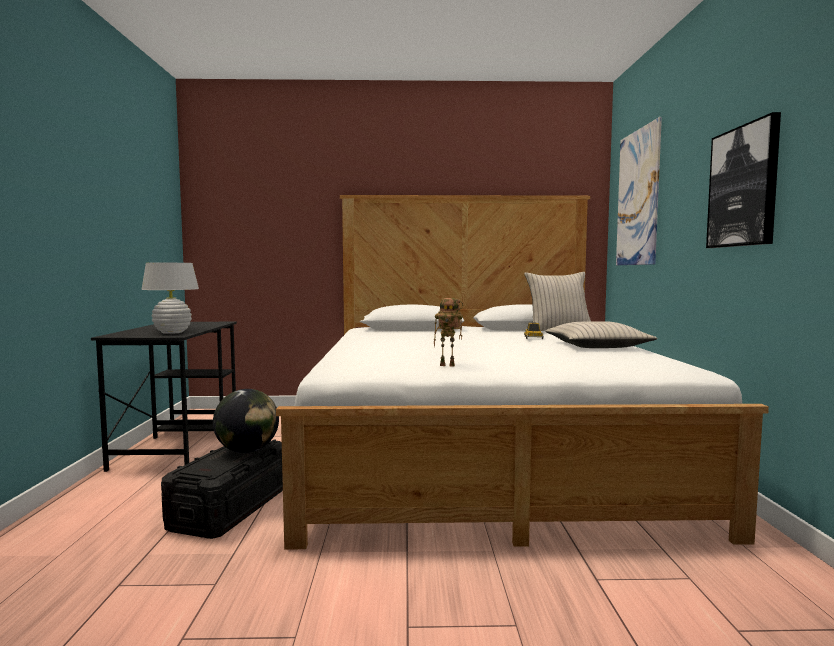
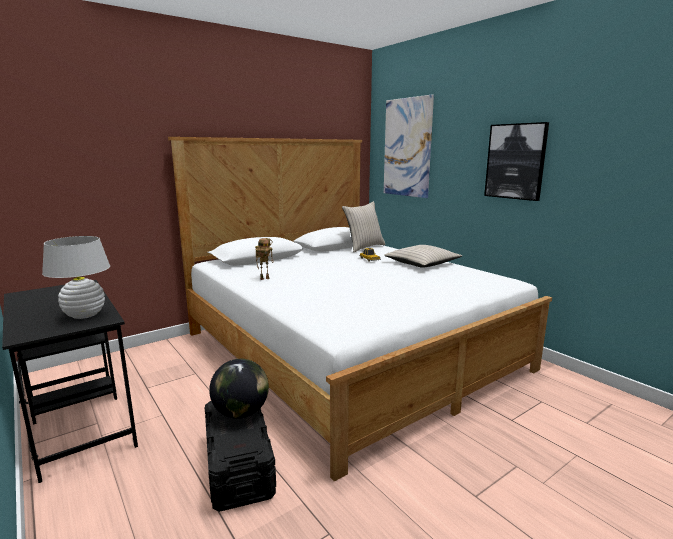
camera: 35 degrees left, 10 degrees up
(448, 365) = (397, 306): toy robot -> toy robot (265, 278)

